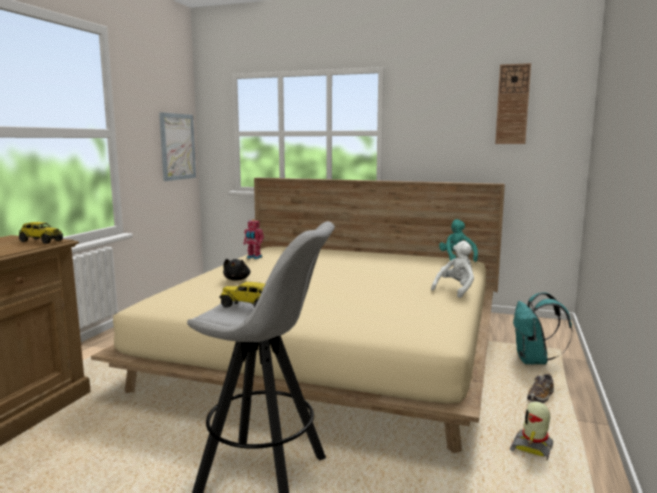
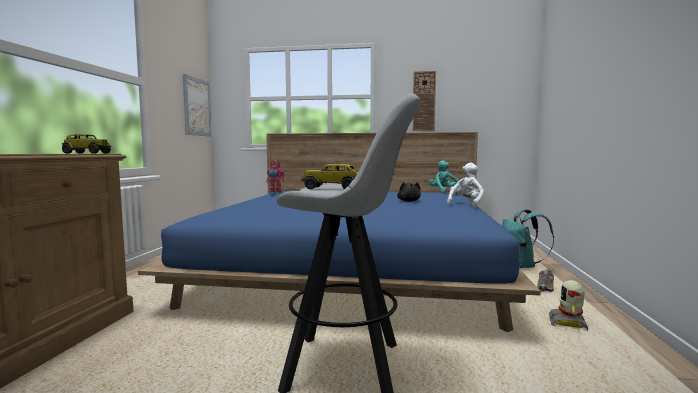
camera: 10 degrees left, 5 degrees down
(237, 279) = (272, 203): black plush toy -> black plush toy (409, 201)
(331, 352) = (353, 269): beige bed -> blue bed
(512, 104) = (478, 72): wall clock -> wall clock (424, 101)

